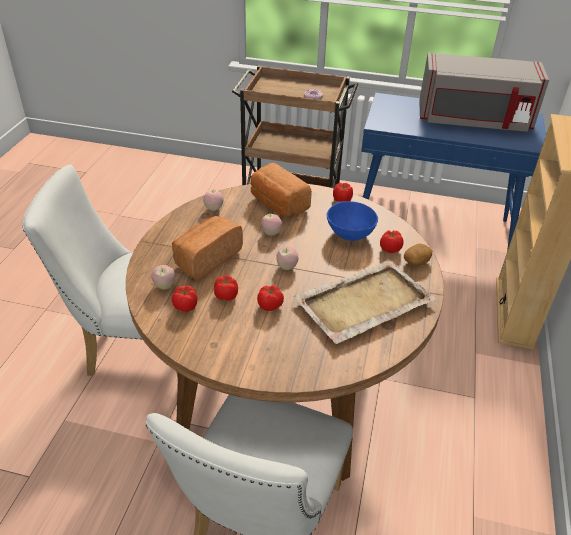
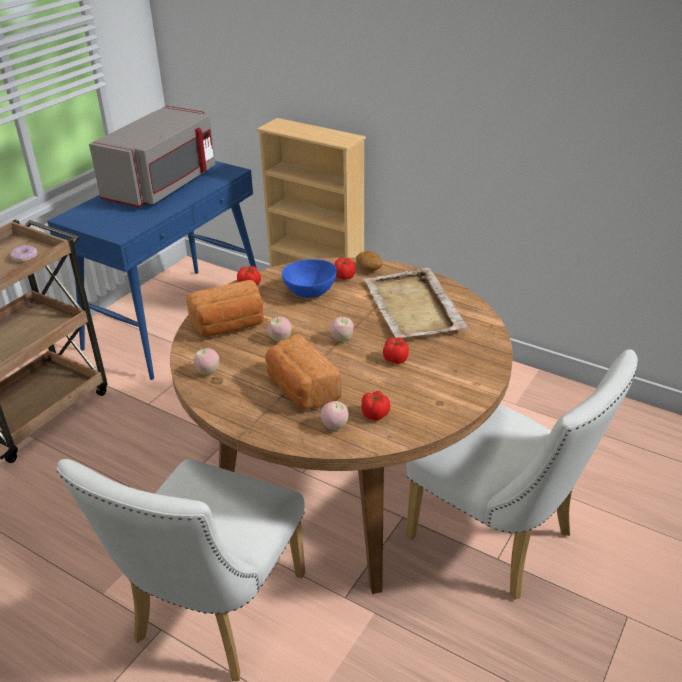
camera: 70 degrees left, 5 degrees down
(226, 295) = (369, 384): tomato -> none

